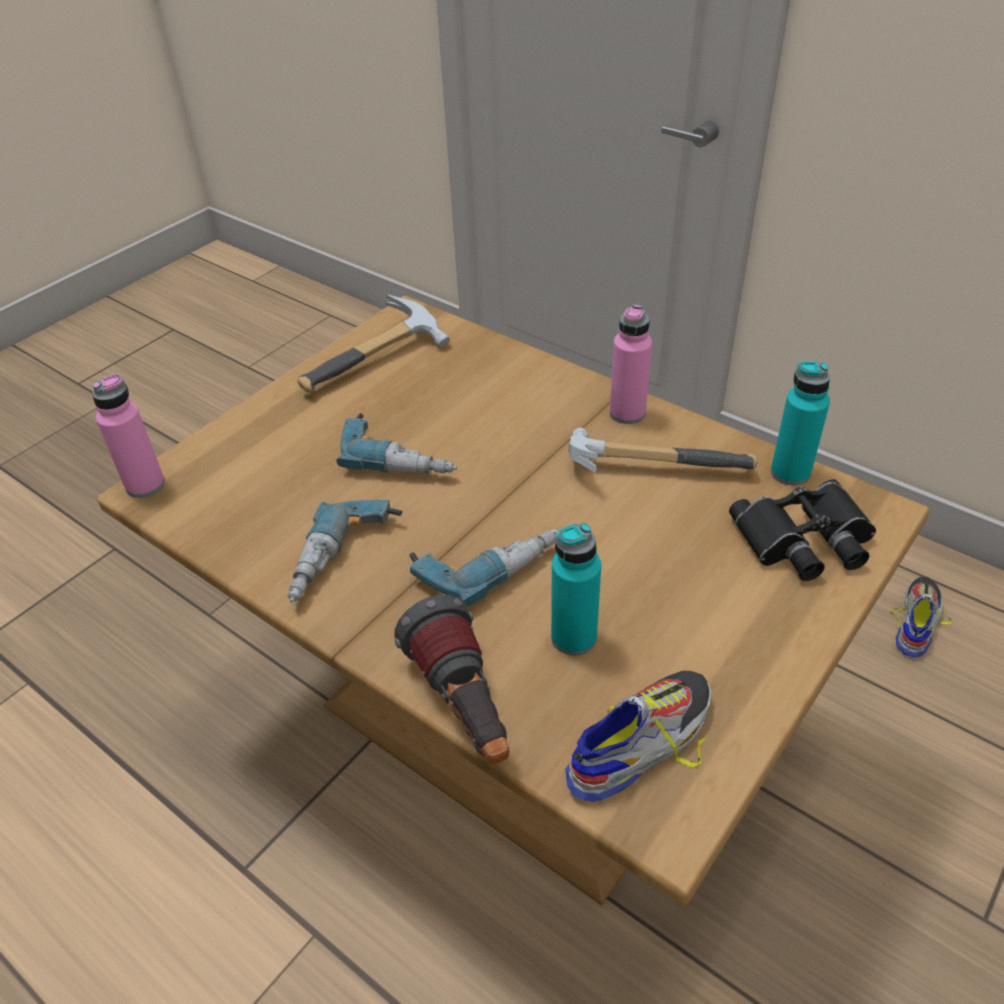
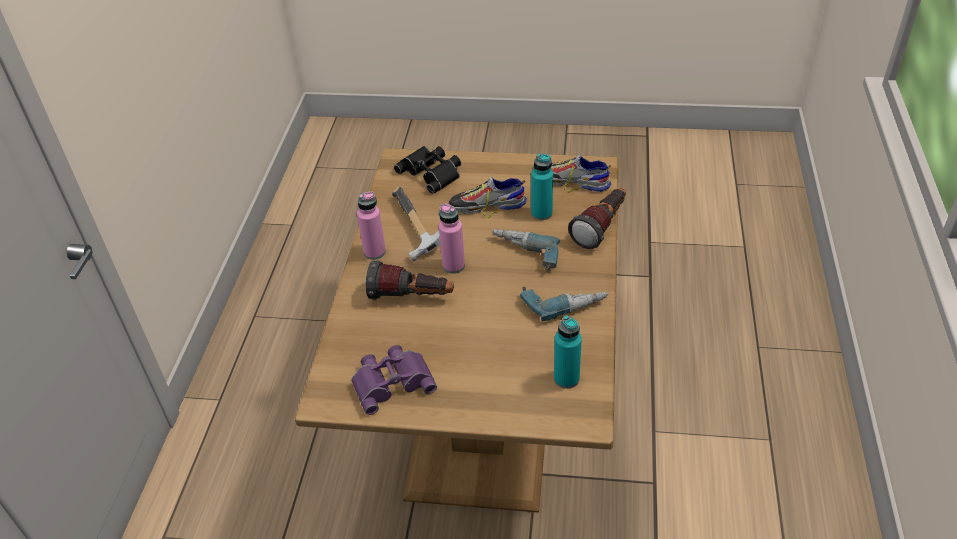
camera: 120 degrees left, 0 degrees up
(145, 485) = (585, 422): pink bottle -> pink bottle (453, 266)
(380, 363) = (392, 381): hammer -> purple binoculars
(401, 456) = (474, 322): power drill -> none
(502, 418) = (411, 297): none -> flashlight
(790, 472) = (388, 187): turquoise bottle -> turquoise bottle (566, 378)
(916, 620) = (305, 279): shoe -> shoe (487, 205)

